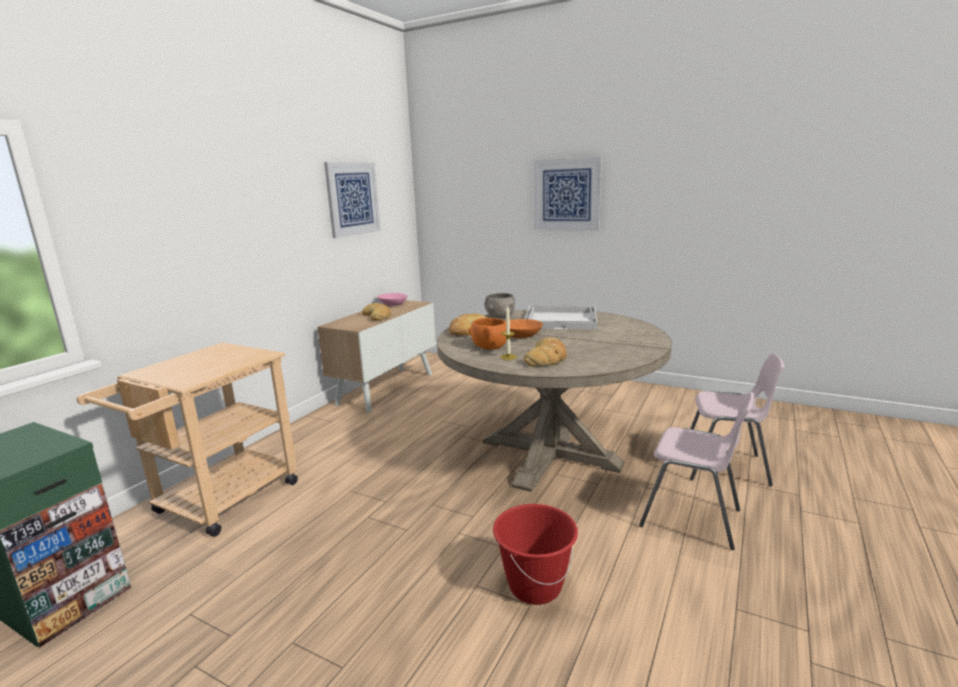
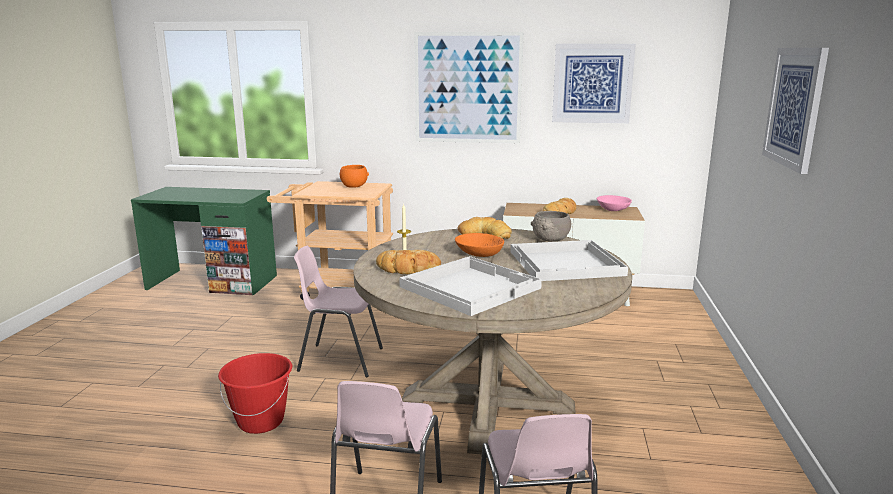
camera: 70 degrees right, 0 degrees up
(261, 212) = (467, 88): none -> picture
(423, 519) = (340, 359): none -> pink chair
(489, 347) = (433, 247): orange bowl -> orange bowl (354, 186)
(603, 345) = (470, 287): none -> white tray

